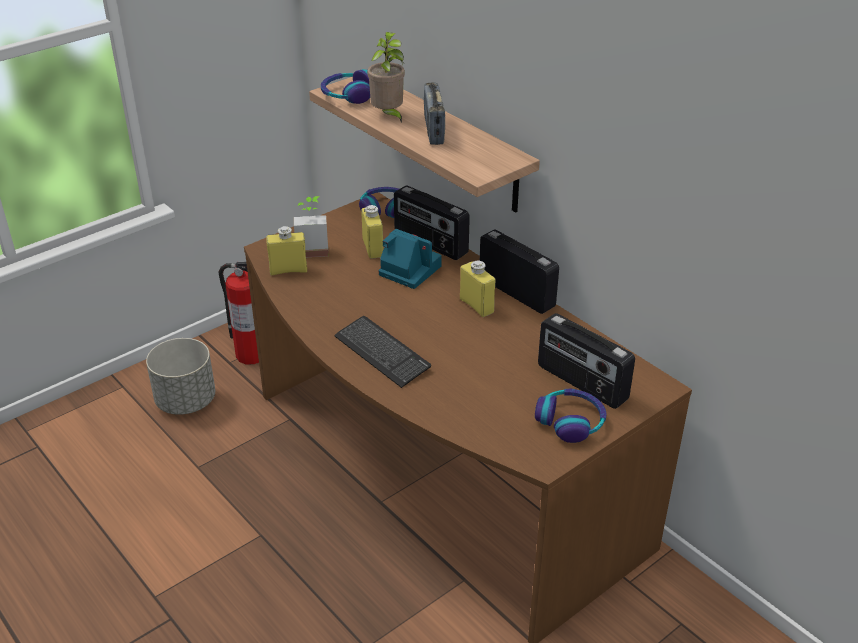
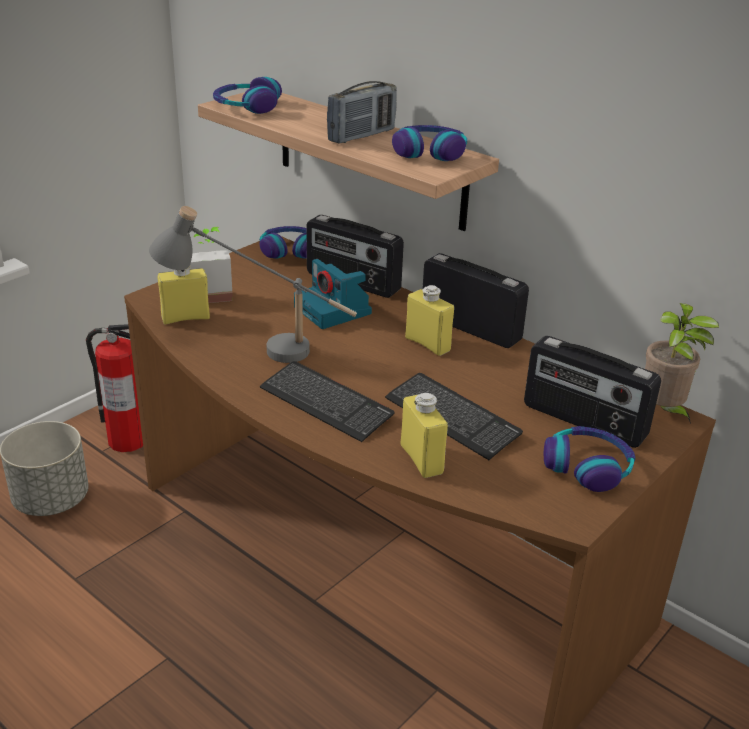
camera: 10 degrees left, 5 degrees down
(338, 301) = (256, 348): none -> grey table lamp
(373, 248) = (285, 290): yellow bottle -> yellow bottle (421, 459)
(388, 116) = (301, 124): potted plant -> potted plant (663, 412)
(408, 270) = (334, 311): camera -> camera turned 150 degrees counterclockwise
(433, 131) = (361, 136): radio -> radio turned 120 degrees counterclockwise
(477, 372) = (452, 418): none -> keyboard
(483, 151) = (429, 152): none -> headphones

